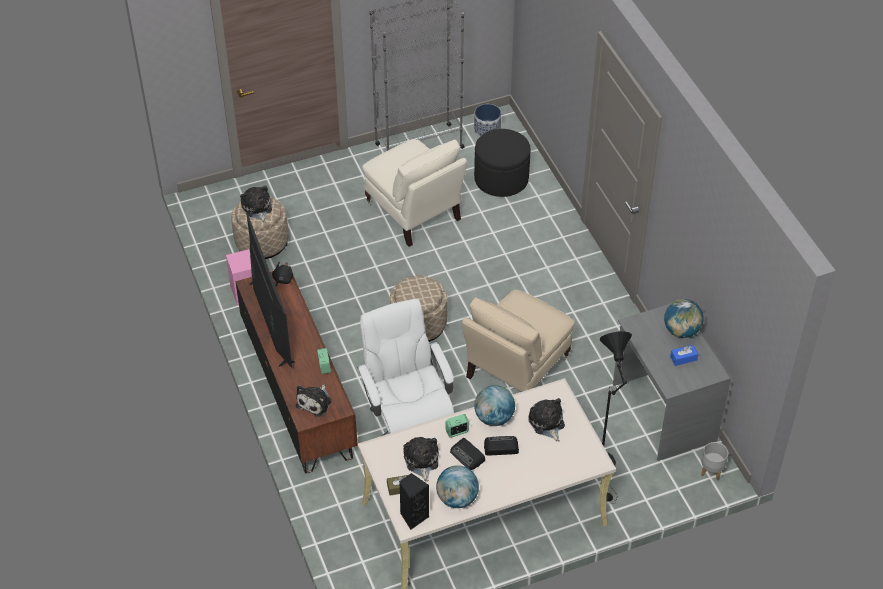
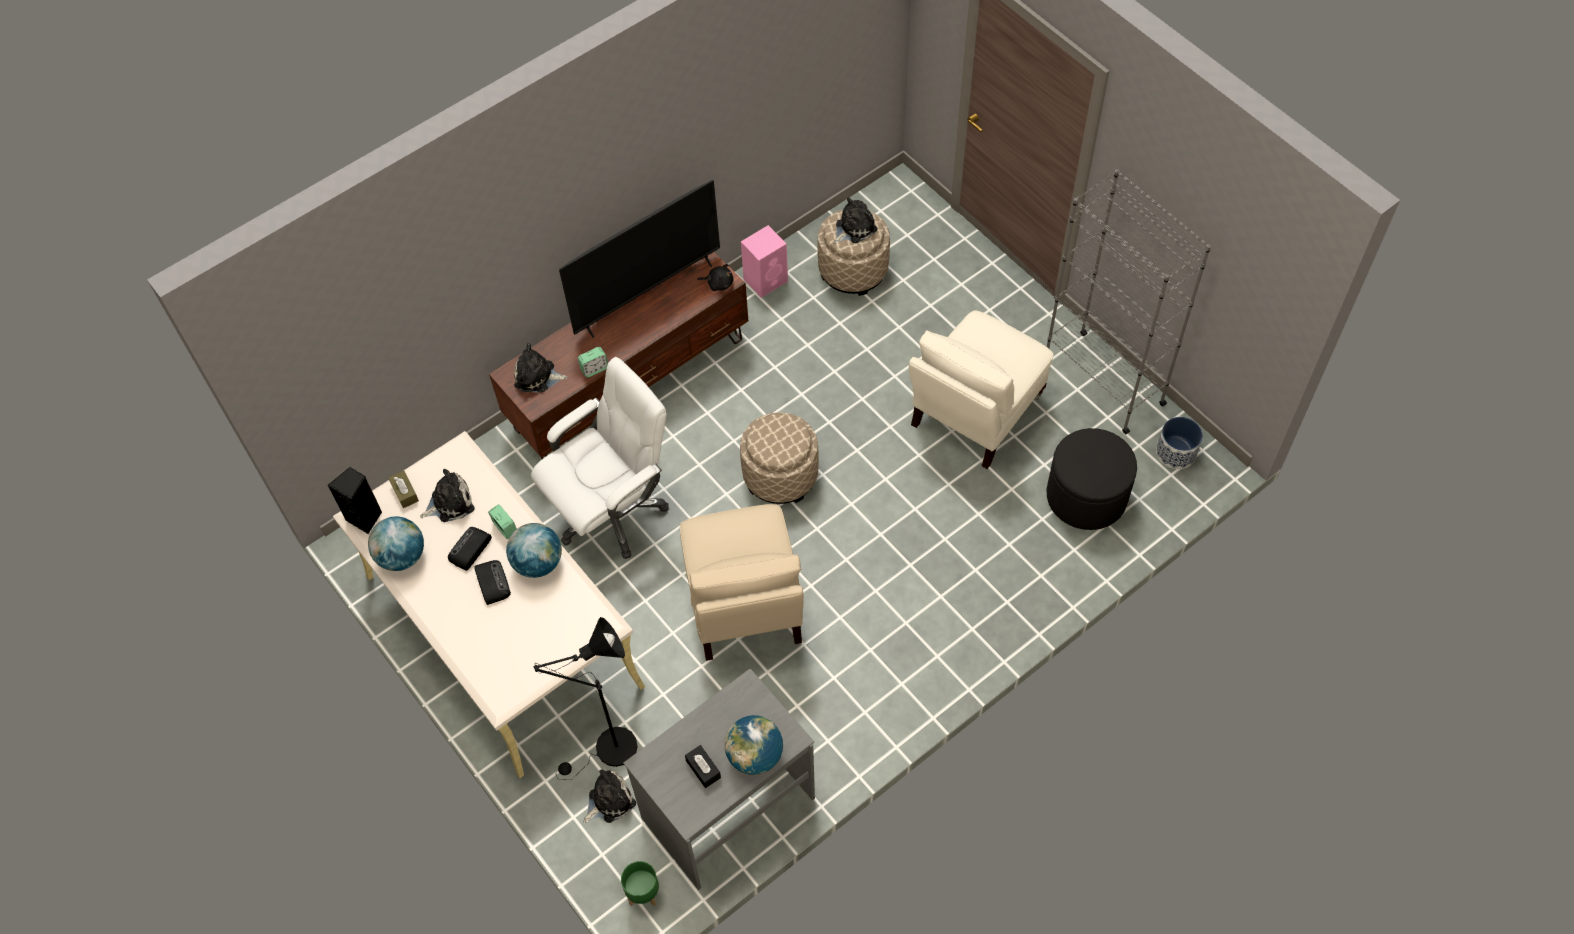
camera: 75 degrees right, 10 degrees up
(515, 369) = (744, 605): beige armchair -> beige armchair turned 120 degrees counterclockwise
(547, 423) = (544, 626): plush toy -> plush toy (609, 800)
(683, 358) = (703, 769): blue tissue box -> black tissue box
(711, 471) = (642, 893): grey planter -> green planter

